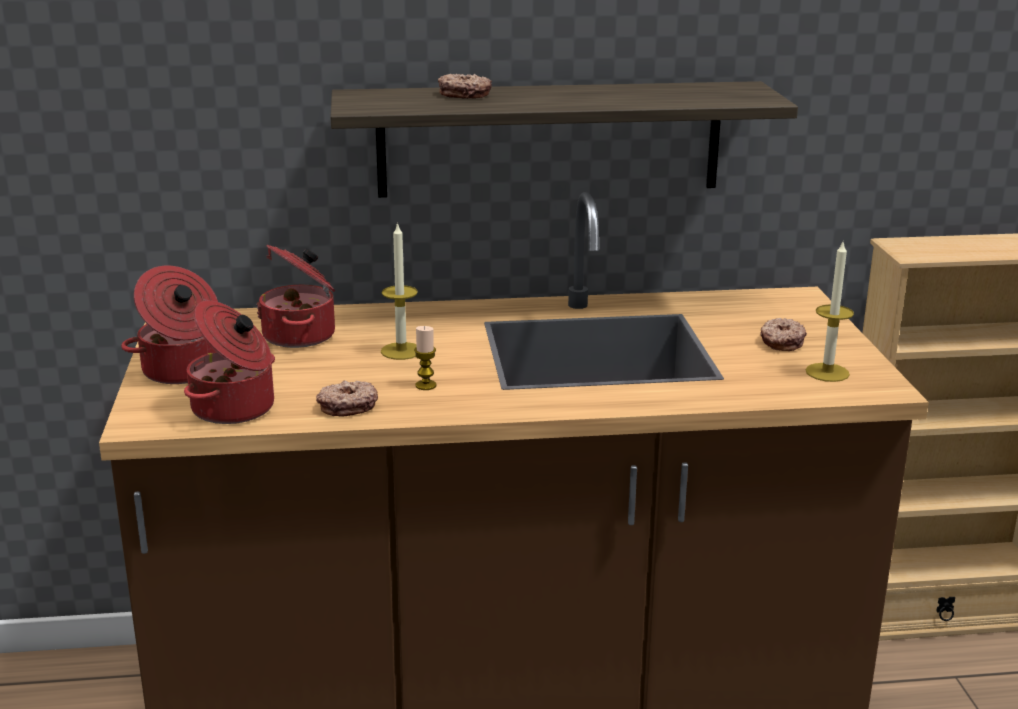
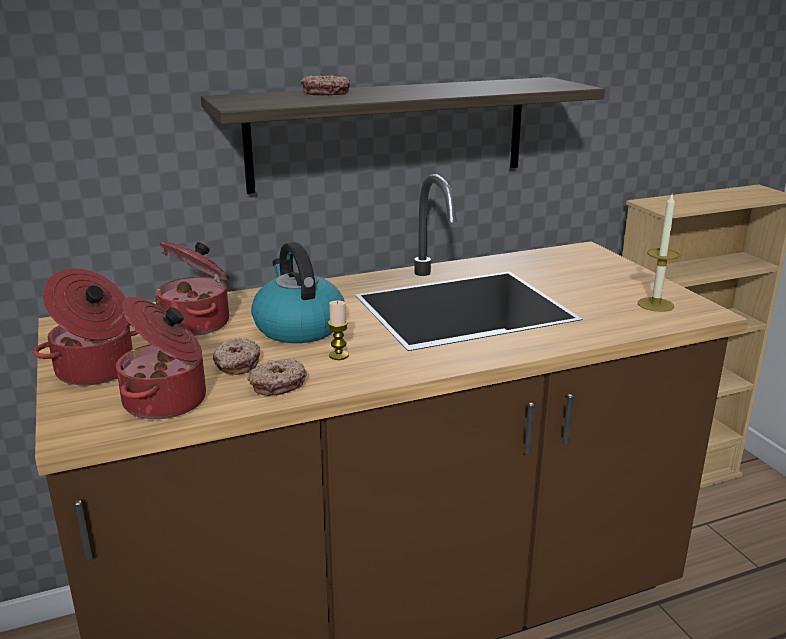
camera: 15 degrees left, 0 degrees up
(401, 351) = (298, 327): candle -> kettle
(781, 342) = (601, 285): donut -> donut (236, 364)

